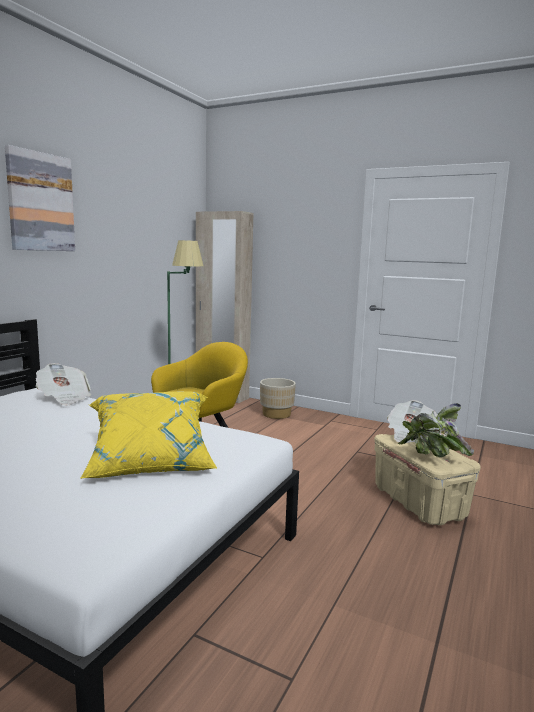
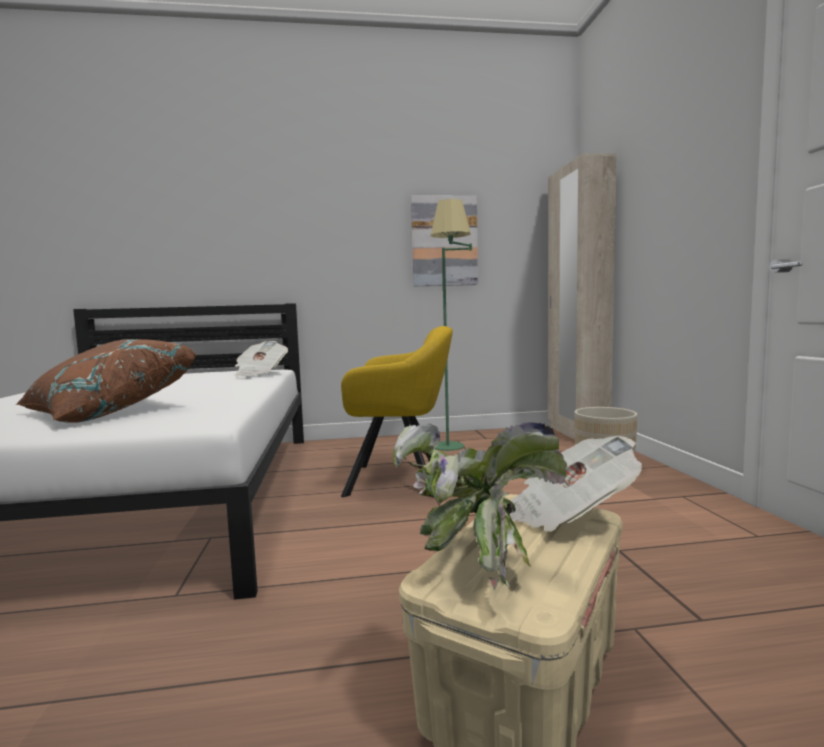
camera: 55 degrees right, 5 degrees down
(40, 202) = (310, 190): picture -> picture (444, 241)
(150, 459) = (108, 412): yellow pillow -> brown pillow

